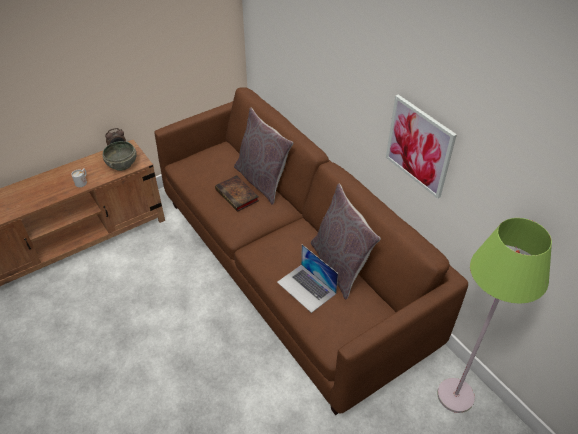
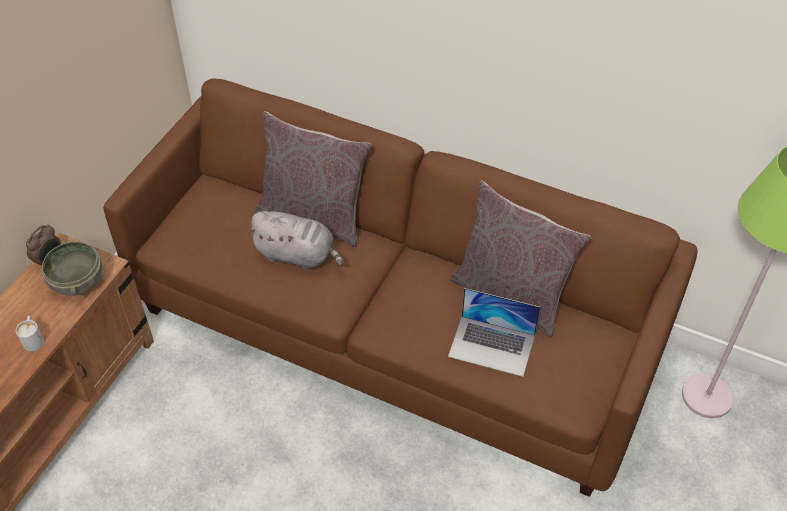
camera: 30 degrees left, 5 degrees up
(238, 196) = (297, 255): book -> grey plush toy
(419, 146) = (584, 89): picture -> none

